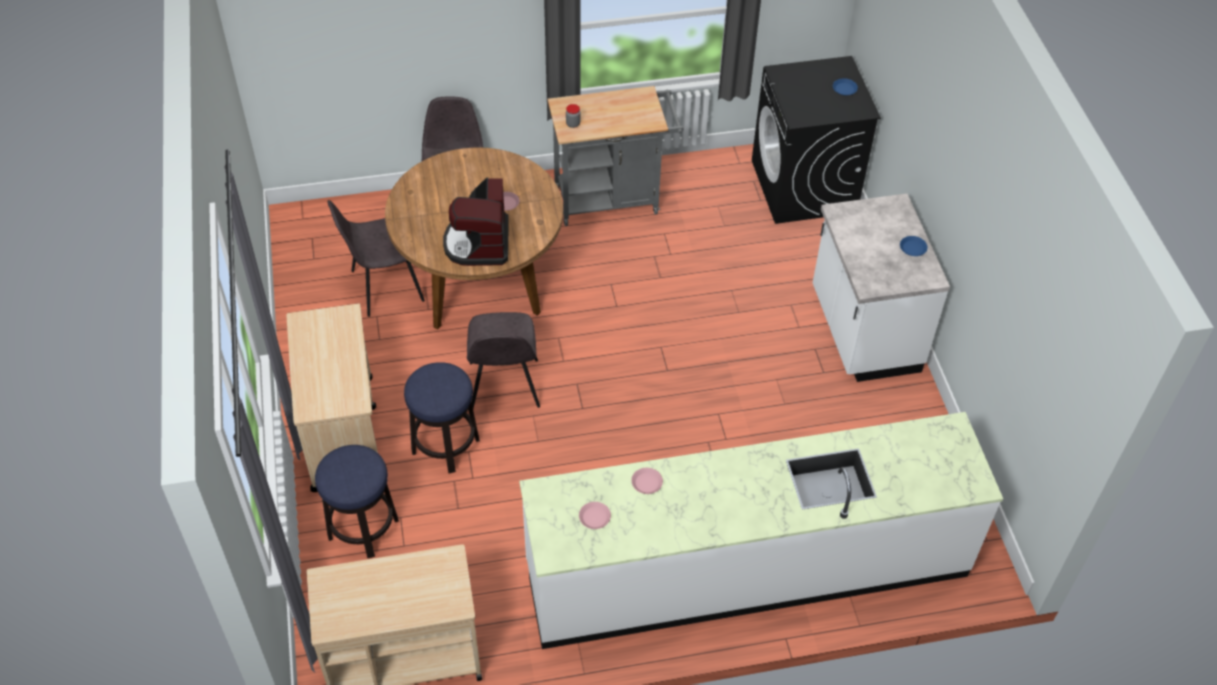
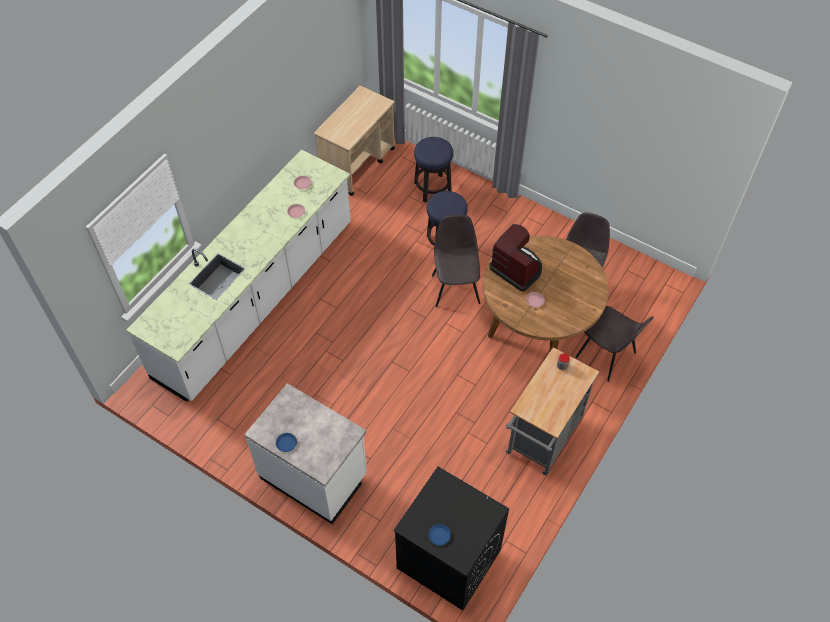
camera: 135 degrees right, 5 degrees up
(343, 432) = (494, 213): beige cart -> none
(504, 387) = (455, 288): grey chair -> grey chair turned 45 degrees clockwise

